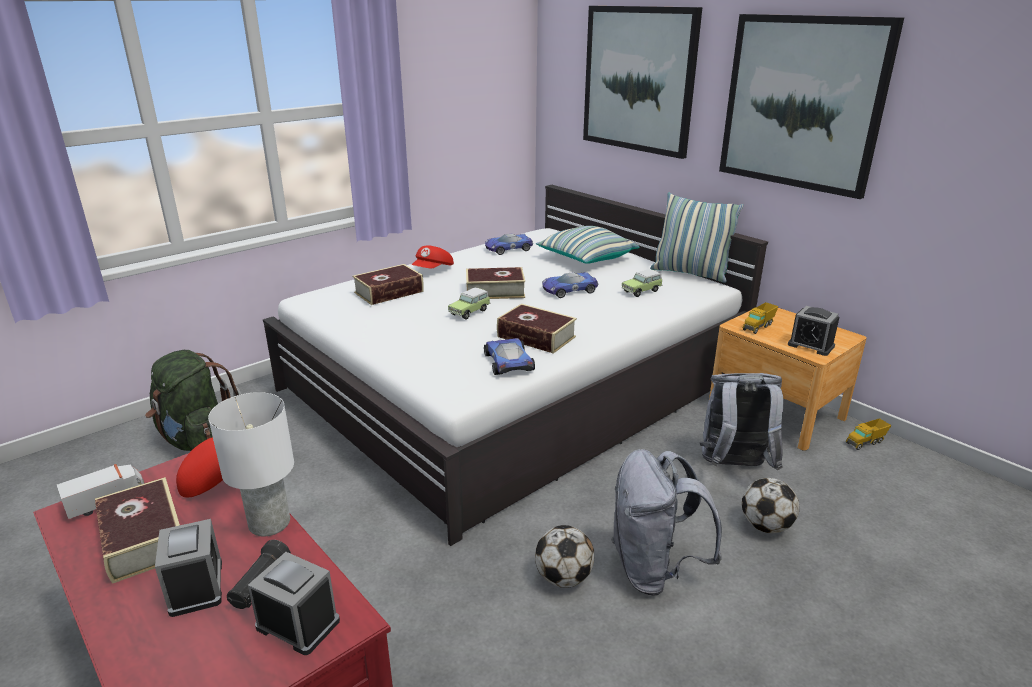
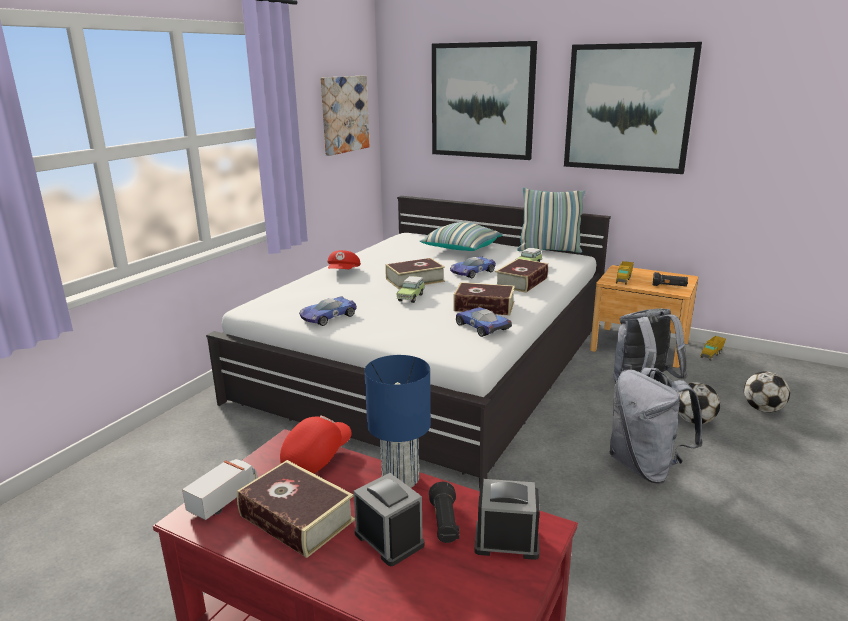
camera: 20 degrees left, 5 degrees down
(197, 439) = (171, 460): green backpack -> none
(269, 524) = (400, 479): white table lamp -> blue table lamp
(389, 292) = (325, 292): book -> book (521, 282)
(481, 87) = (344, 114): none -> picture
(507, 248) = (389, 250): toy car -> toy car (327, 316)
(563, 578) = (587, 489): football -> football (762, 409)
(811, 345) = (669, 286): alarm clock -> black flashlight

